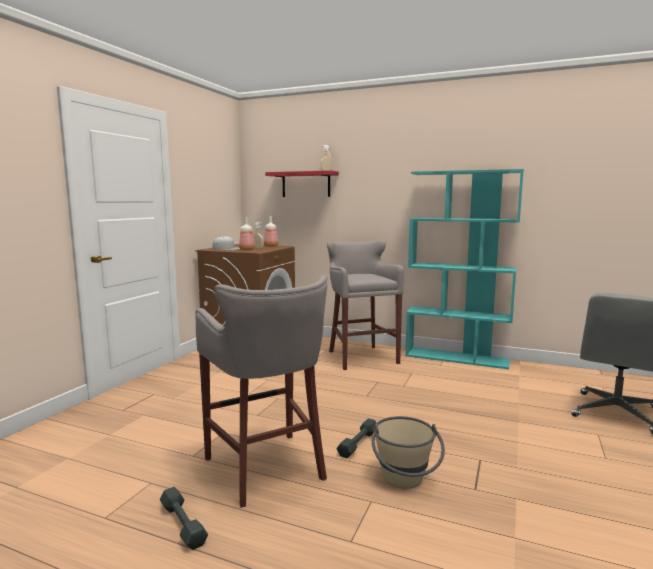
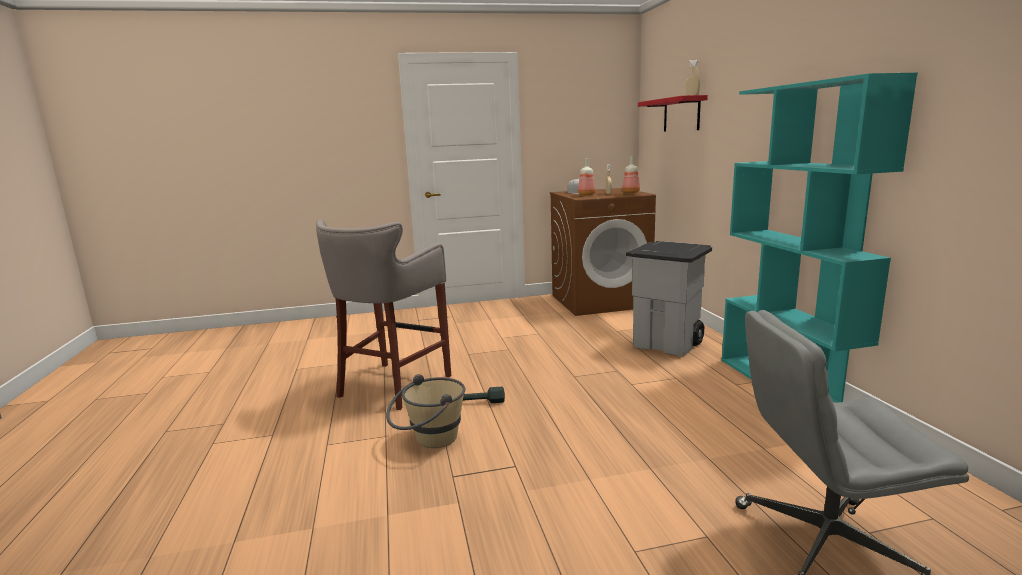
camera: 55 degrees right, 5 degrees up
(182, 524) = (305, 389): grey dumbbell -> none
(361, 357) = (668, 344): grey stool -> grey trash can

